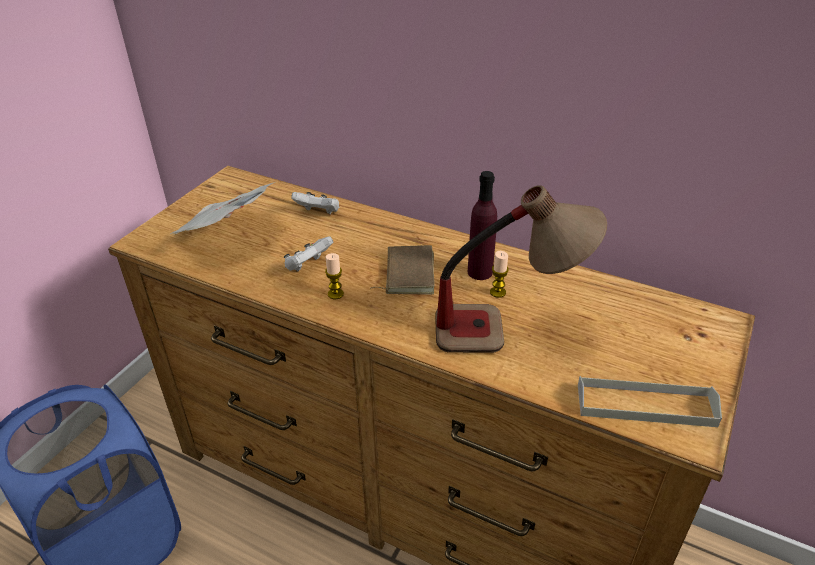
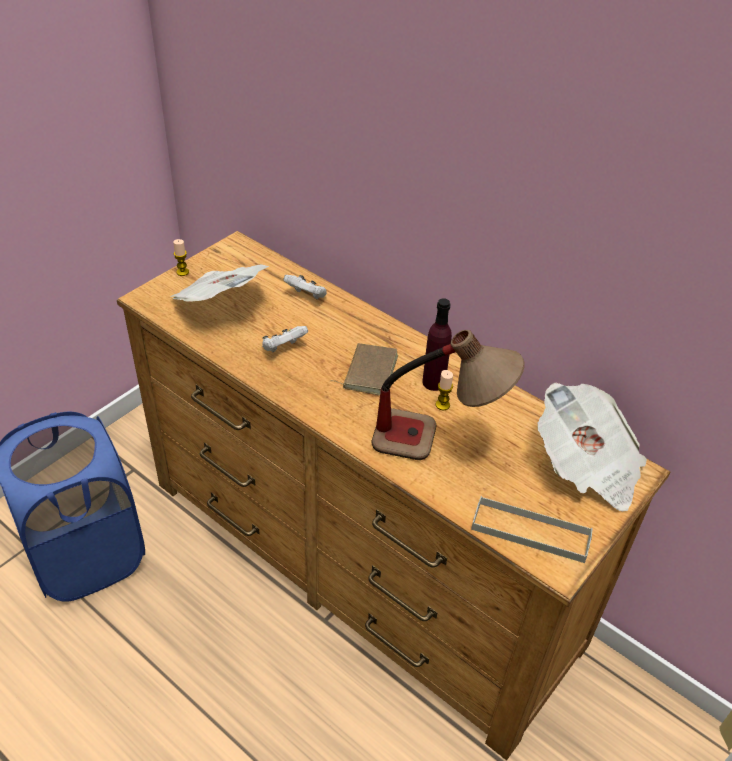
camera: 10 degrees right, 5 degrees up
(335, 294) = (299, 380): candle -> candle (182, 272)
(671, 326) = (586, 467): none -> newspaper

